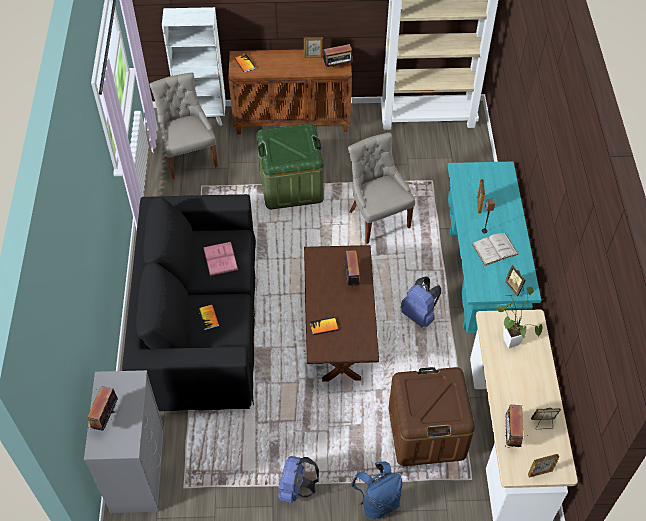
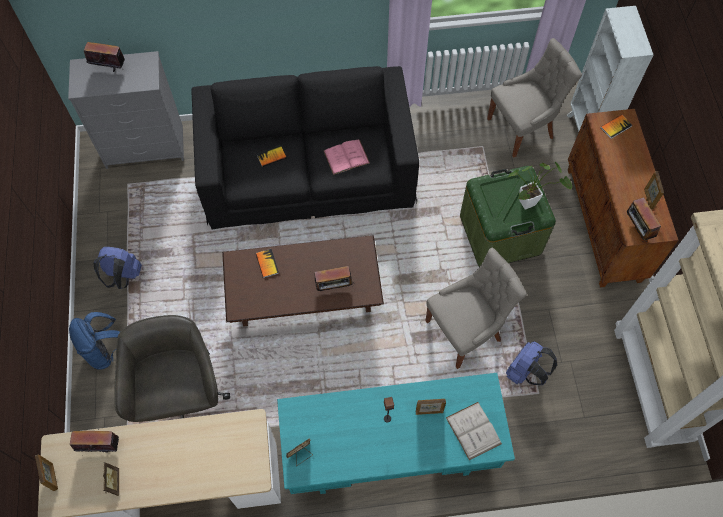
camera: 85 degrees right, 10 degrees up
(420, 315) = (331, 384): blue backpack -> blue backpack (525, 372)
(426, 432) = (182, 396): brown storage box -> grey office chair
(495, 249) = (359, 431): white book -> white book (473, 430)
(509, 339) = (226, 447): potted plant -> potted plant (530, 202)

